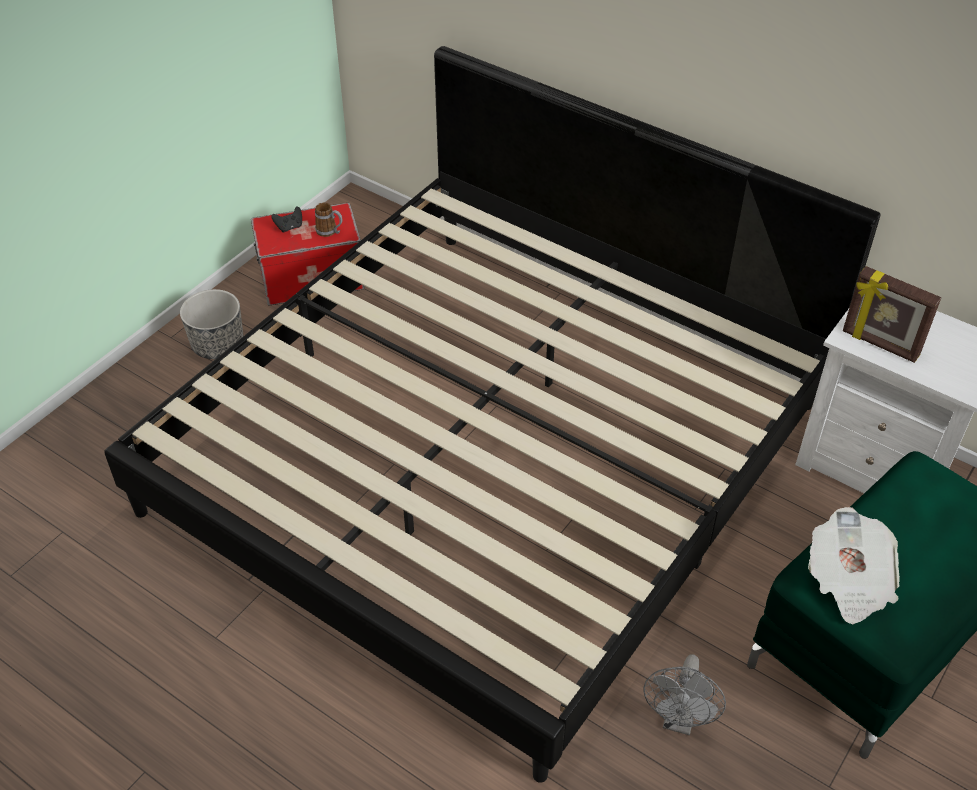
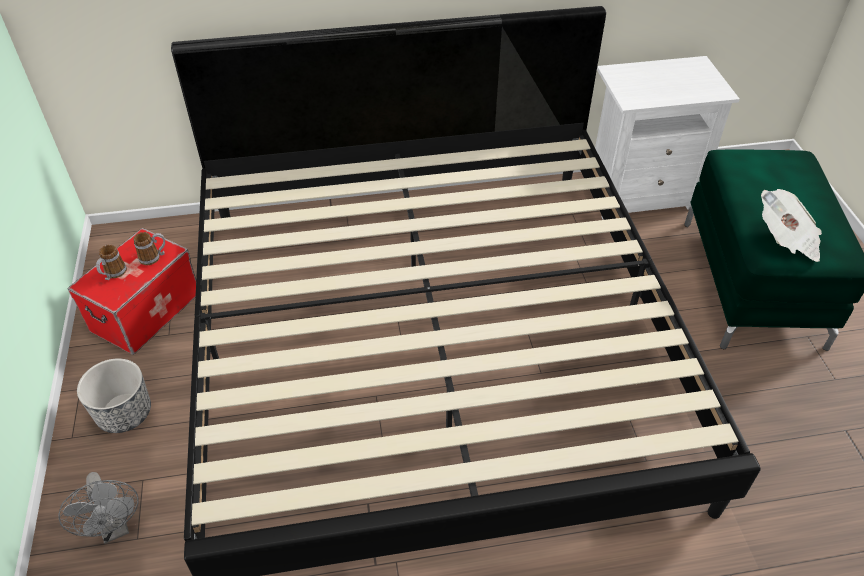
camera: 45 degrees left, 0 degrees up
(289, 227) = (113, 274): black game controller -> mug
(679, 720) = (732, 409): grey fan -> grey fan (115, 528)
(879, 344) = (650, 95): picture frame -> none

